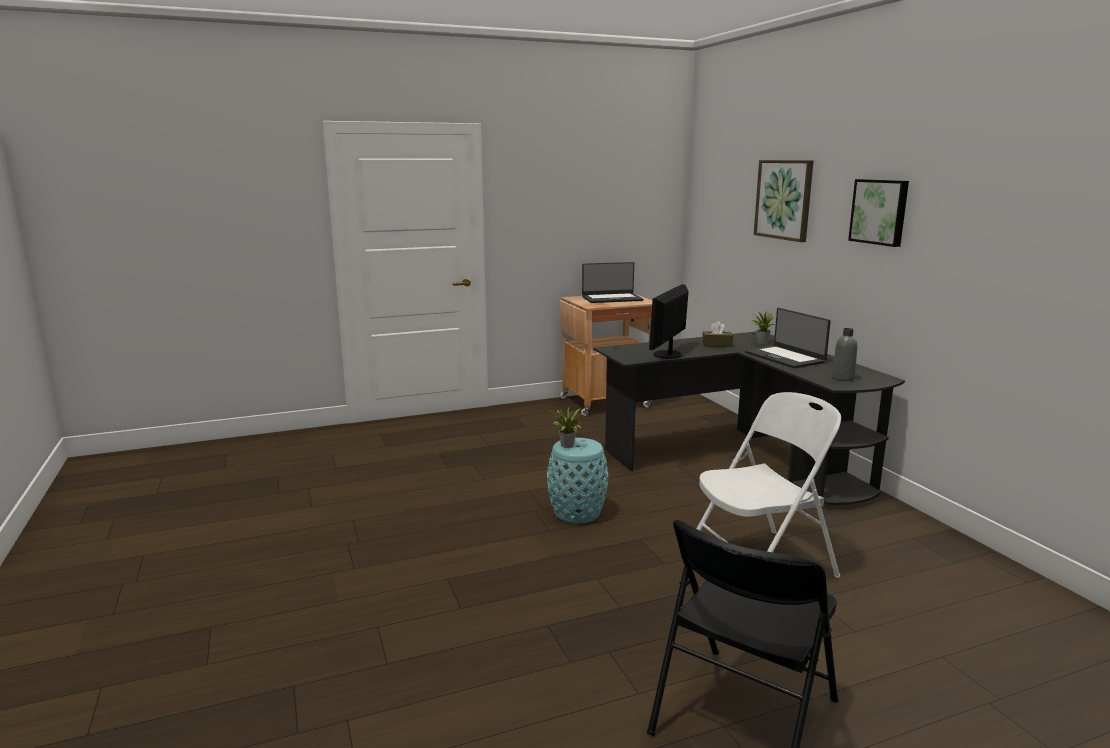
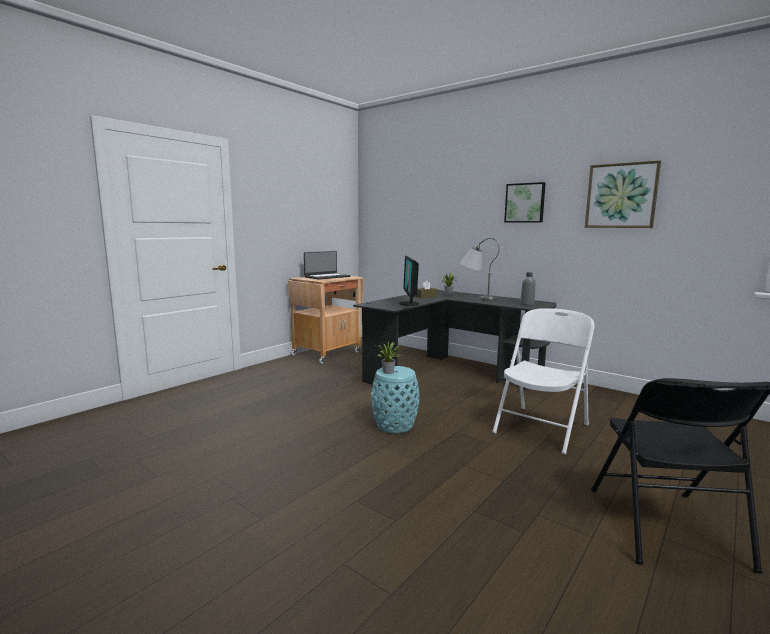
camera: 30 degrees left, 5 degrees down
(784, 199) = (446, 202): picture -> picture (621, 196)
(785, 357) = (476, 299): laptop -> grey table lamp

